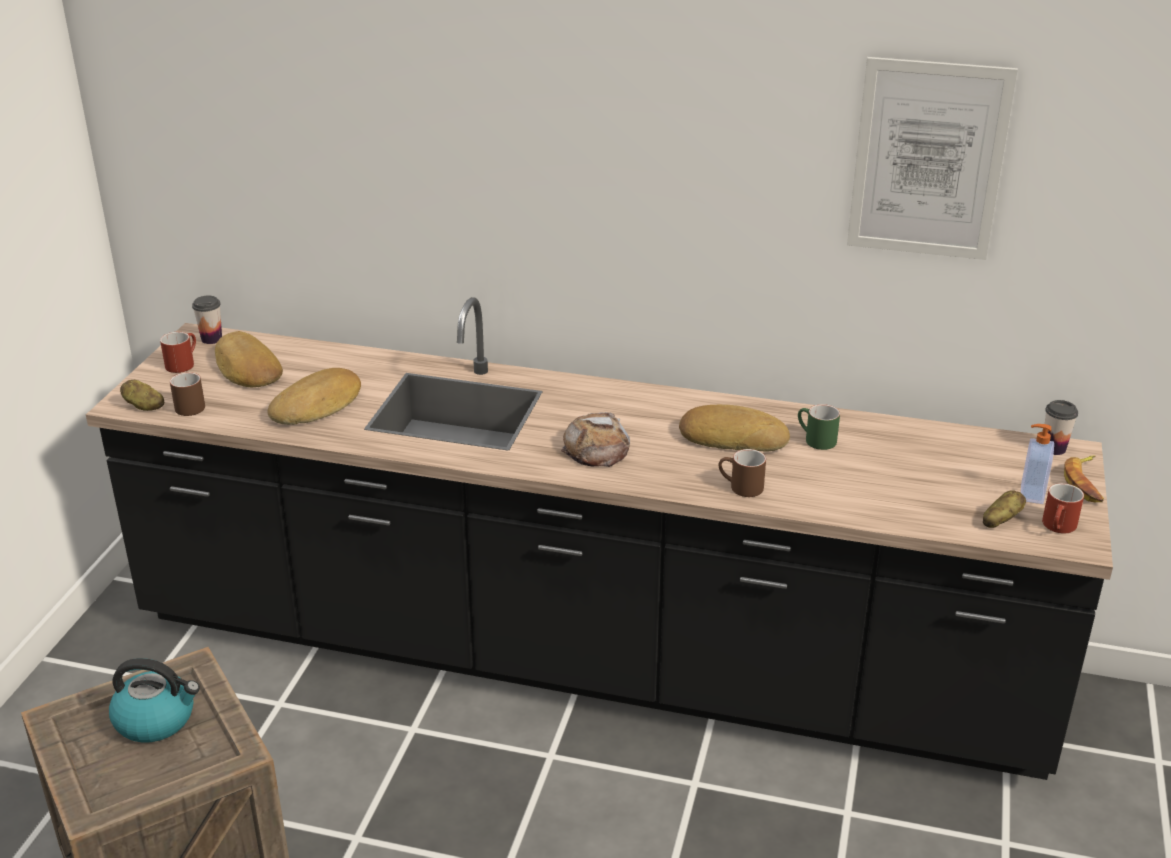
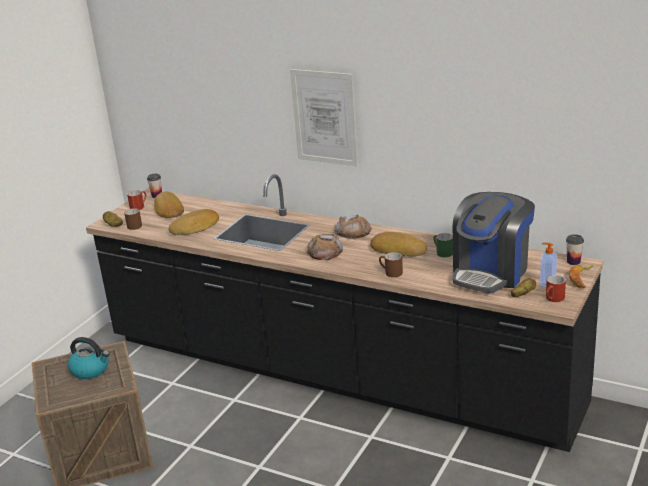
camera: 15 degrees right, 5 degrees down
(631, 403) = (353, 231): none -> bread
(922, 477) = (491, 272): none -> coffee machine
(928, 160) = (495, 101): picture -> picture (324, 117)

